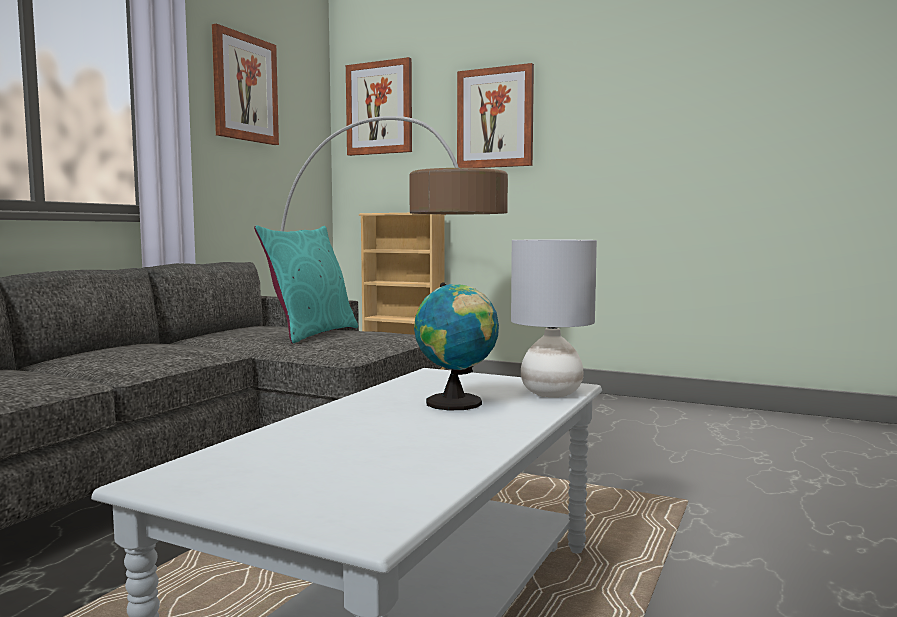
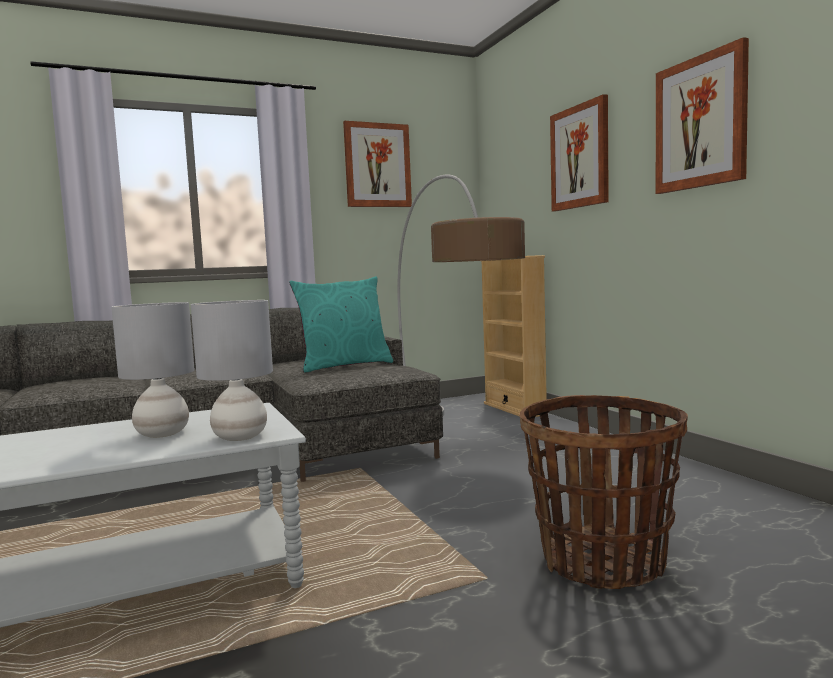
camera: 40 degrees right, 0 degrees up
(379, 108) = (505, 161): picture -> picture (700, 123)
(457, 403) = (163, 434): globe -> grey table lamp
(723, 470) = (602, 562): none -> basket

